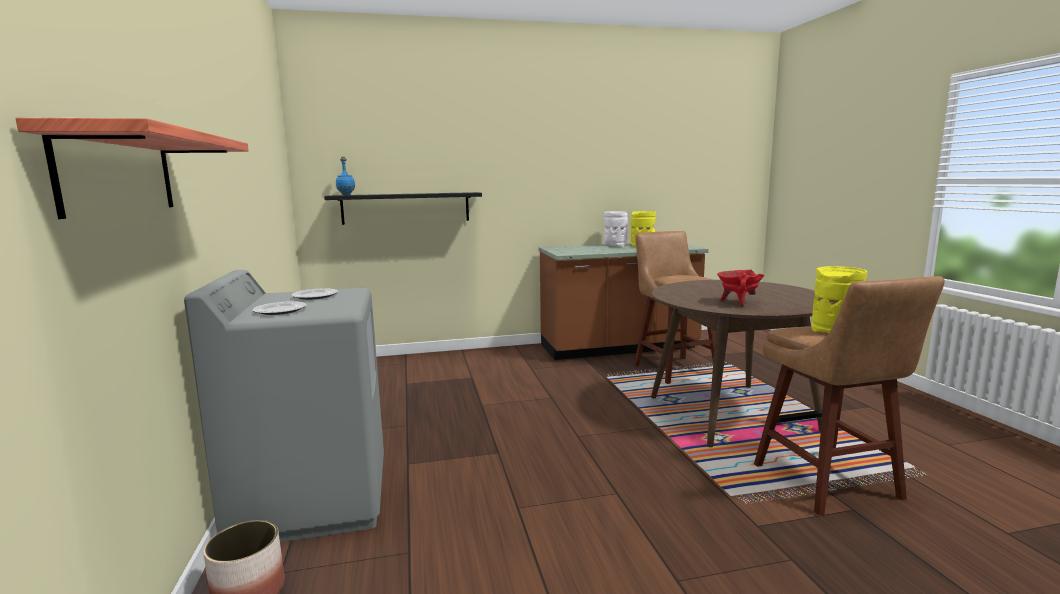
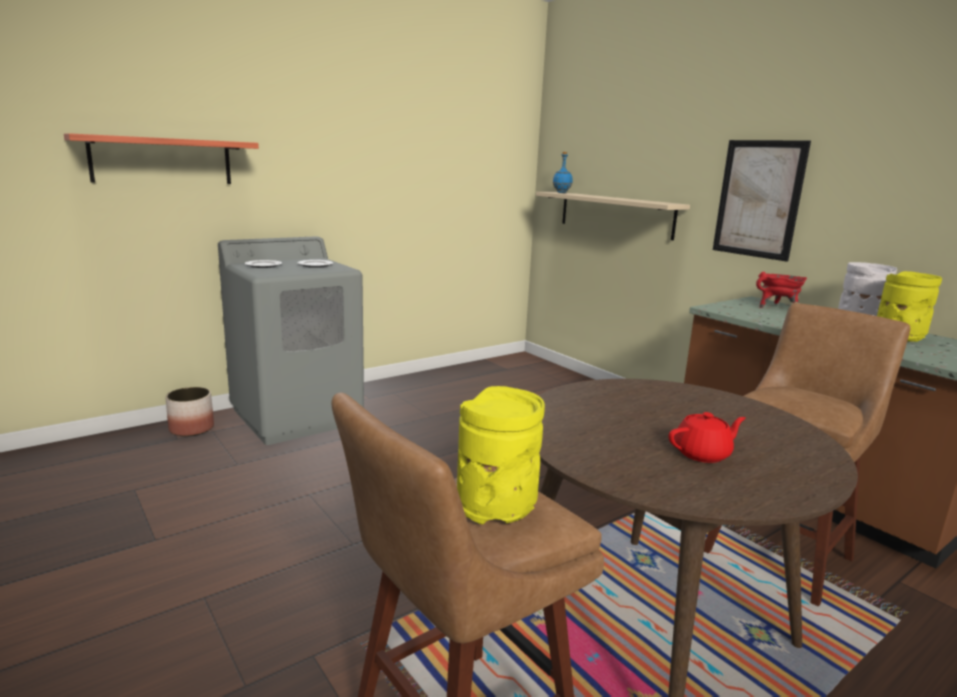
camera: 65 degrees right, 5 degrees up
(406, 208) = (615, 214): black shelf -> beige shelf
(529, 183) = (758, 199): none -> picture
(738, 303) = (602, 430): red cooking pot -> red cooking pot (776, 307)
(767, 295) = (703, 454): none -> red teapot

